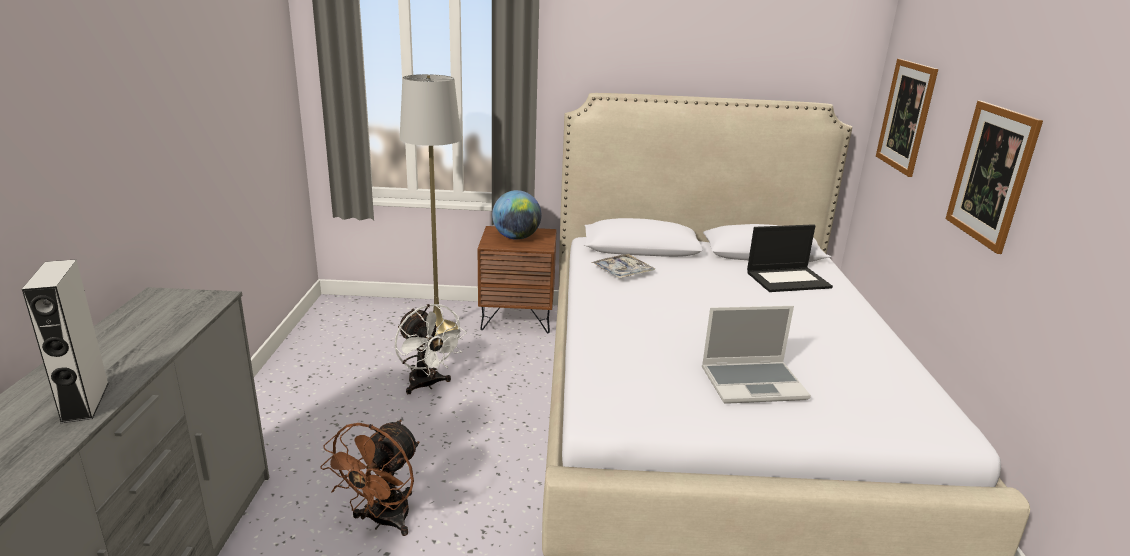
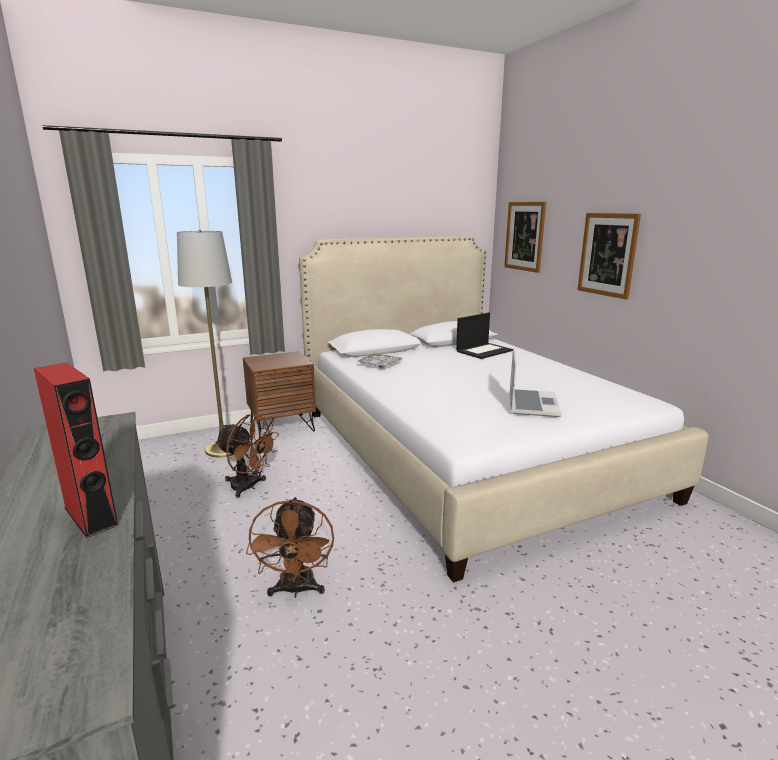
camera: 25 degrees left, 5 degrees down
(85, 402) = (91, 516): grey speaker -> red speaker
(427, 385) = (249, 487): white fan -> brown fan
(516, 238) = (275, 360): globe -> none
(754, 383) = (531, 404): laptop -> laptop turned 45 degrees counterclockwise

